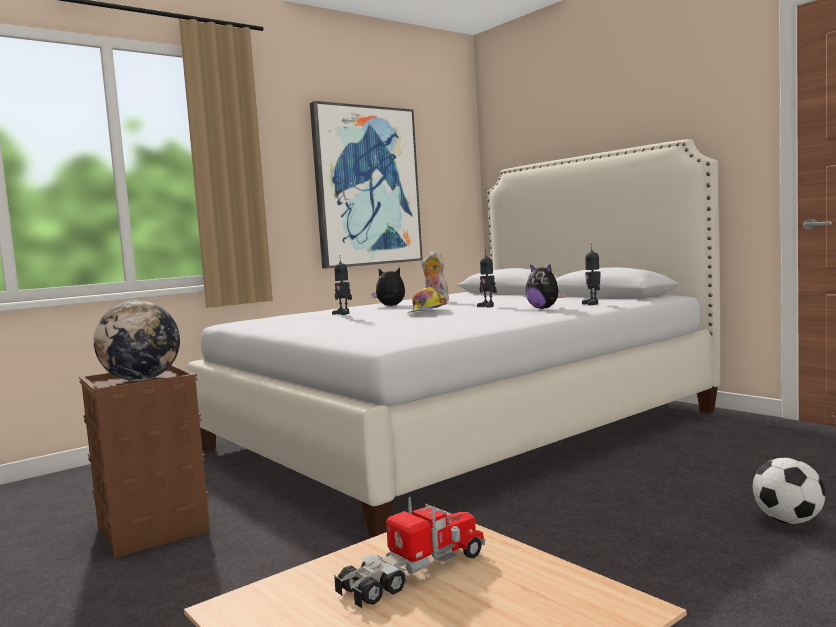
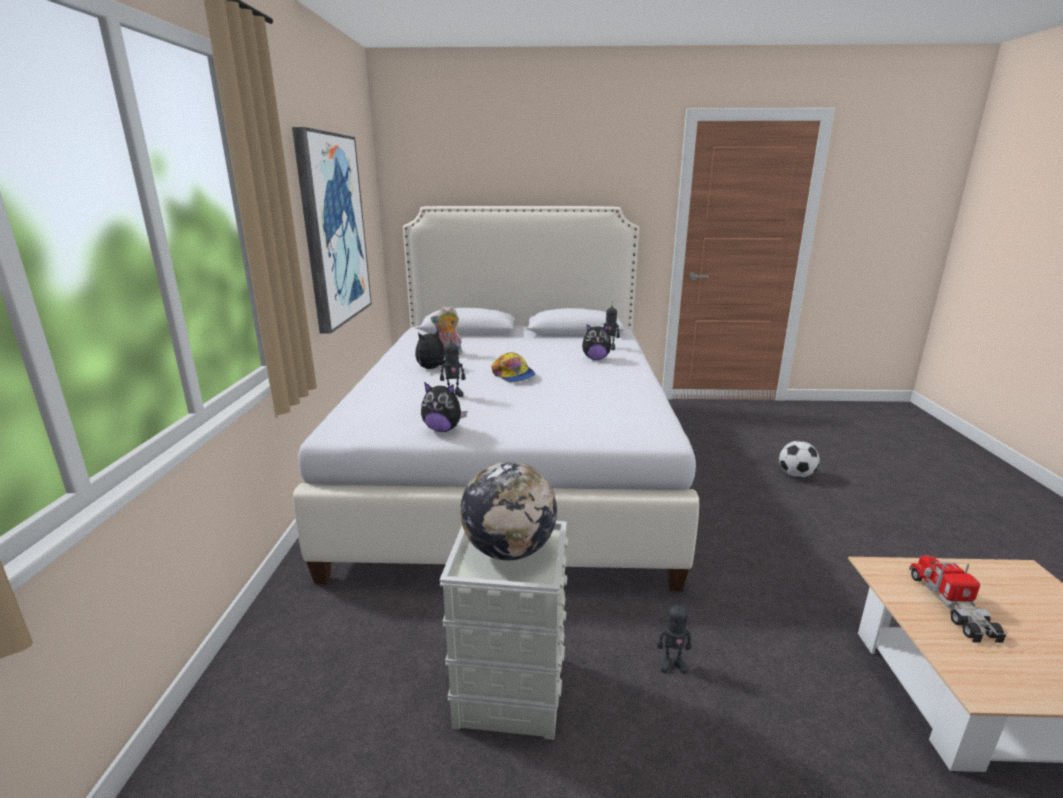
camera: 50 degrees left, 15 degrees up
(154, 529) = (512, 690): brown storage box -> grey storage box
(274, 326) = (443, 429): none -> plush toy
(487, 306) = (535, 359): toy robot -> toy robot (672, 664)

